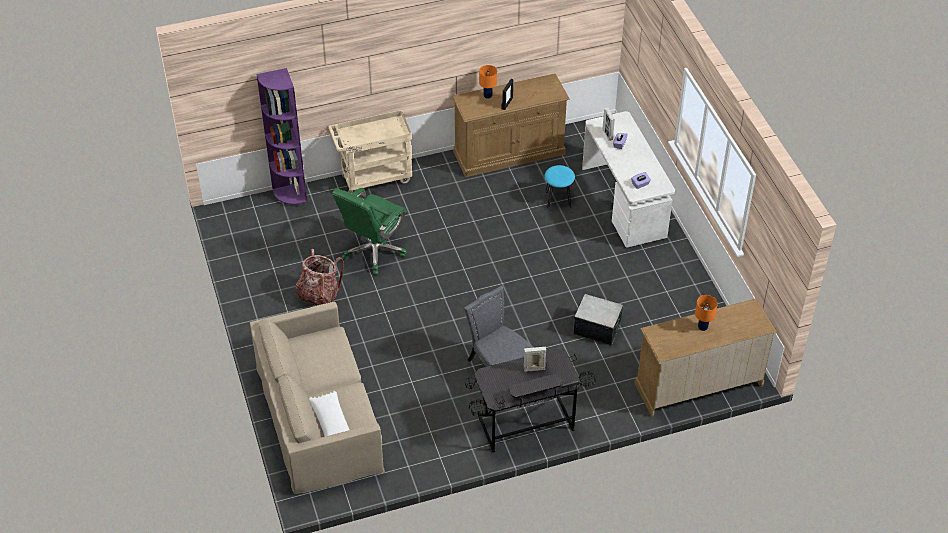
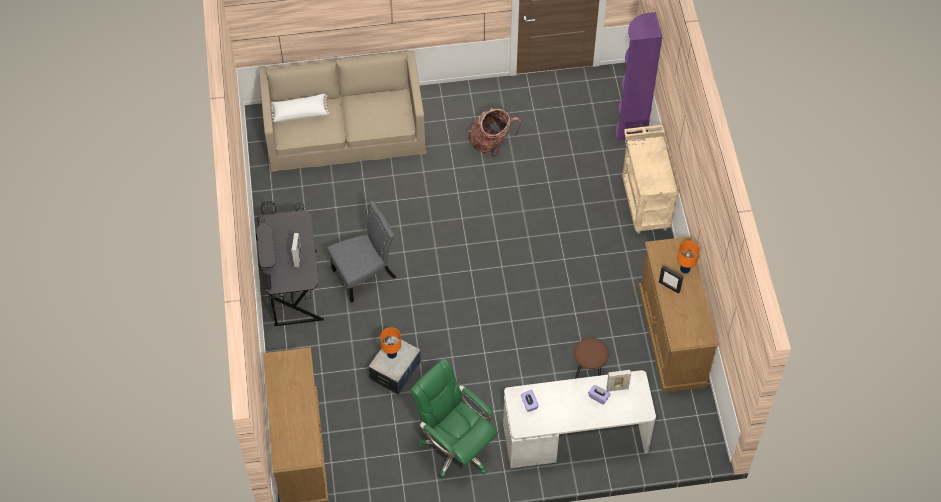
camera: 100 degrees right, 10 degrees up
(374, 251) = (541, 193): green office chair -> green office chair (456, 448)
(558, 200) = (589, 371): turquoise stool -> brown stool
(702, 327) = (295, 402): orange table lamp -> orange table lamp (391, 354)

